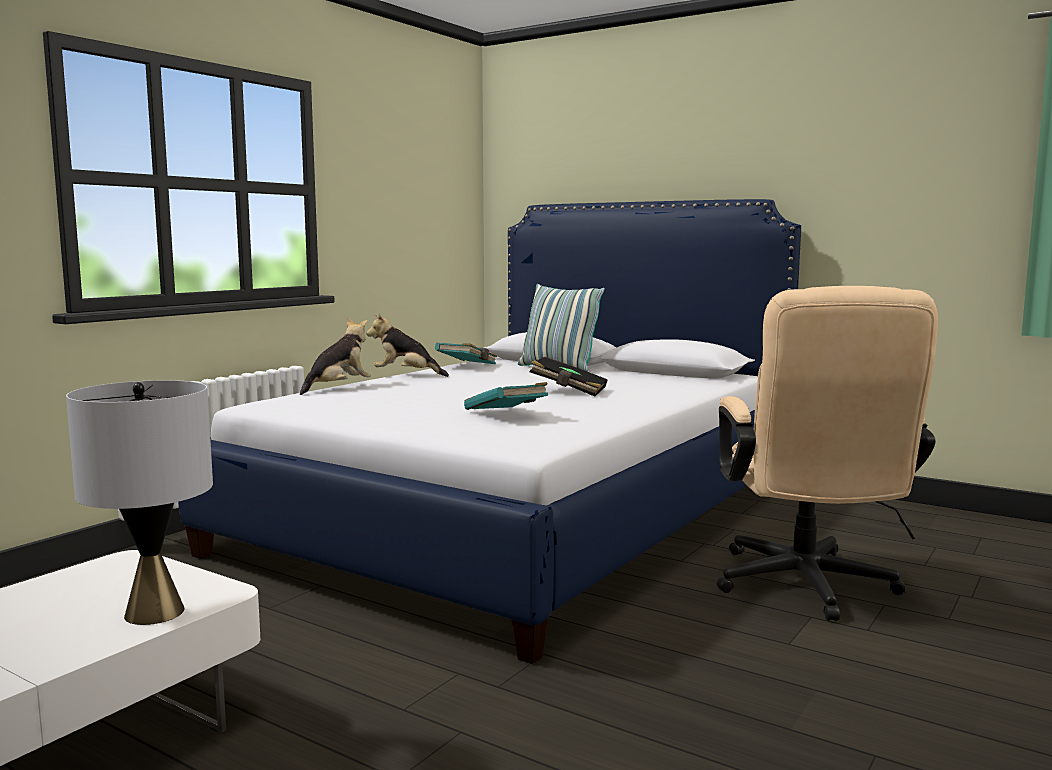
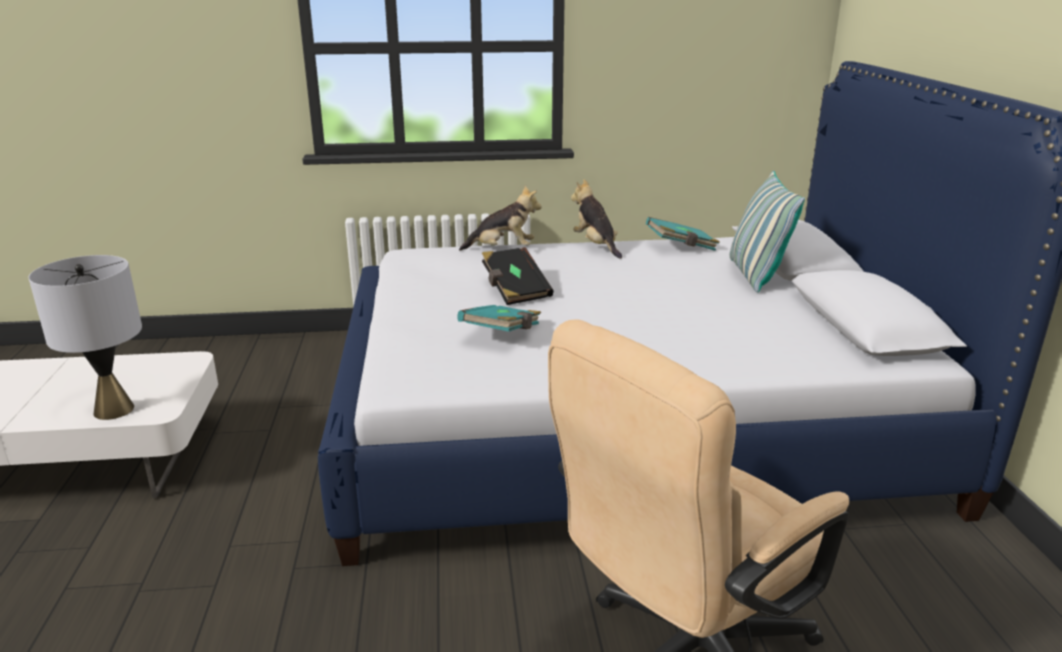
camera: 50 degrees right, 15 degrees up
(568, 391) = (648, 319): black book -> black book (515, 290)

